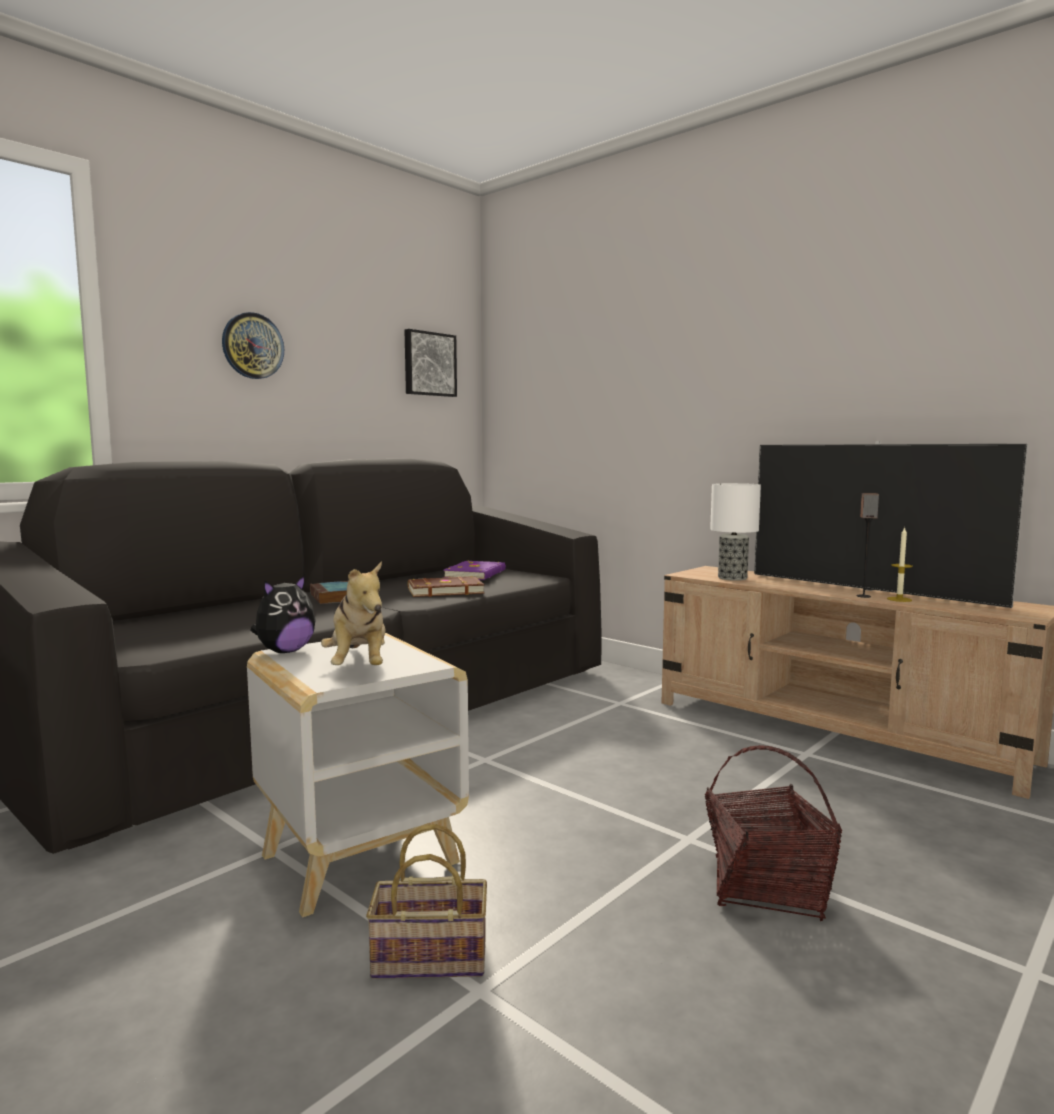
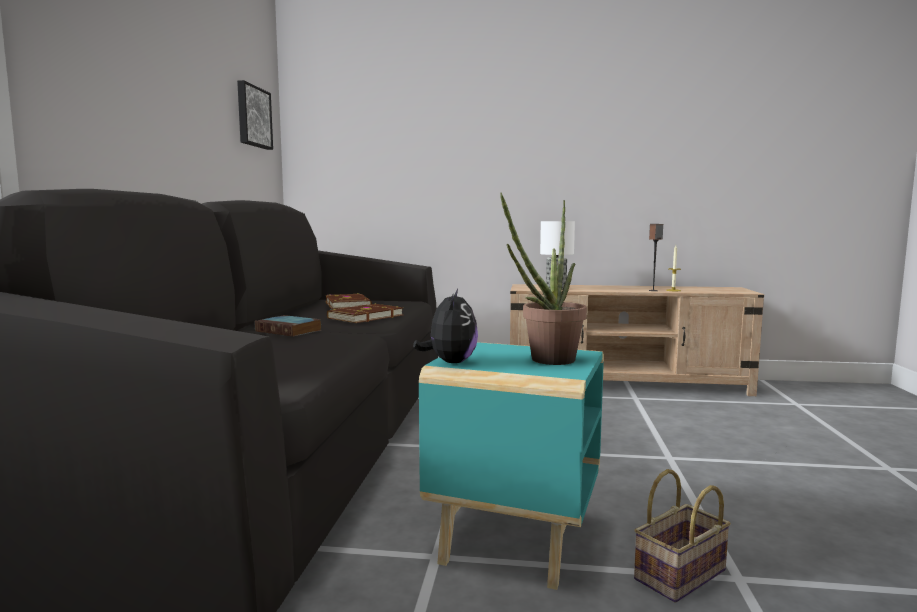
camera: 35 degrees left, 0 degrees up
(252, 346) = (135, 73): wall clock -> none
(359, 667) = (546, 361): plush toy -> potted plant
(362, 857) = (515, 535): white side table -> turquoise side table
(476, 574) = (349, 304): purple book -> brown book
(767, 888) = (747, 469): basket -> none
(869, 590) = (643, 287): television -> none

